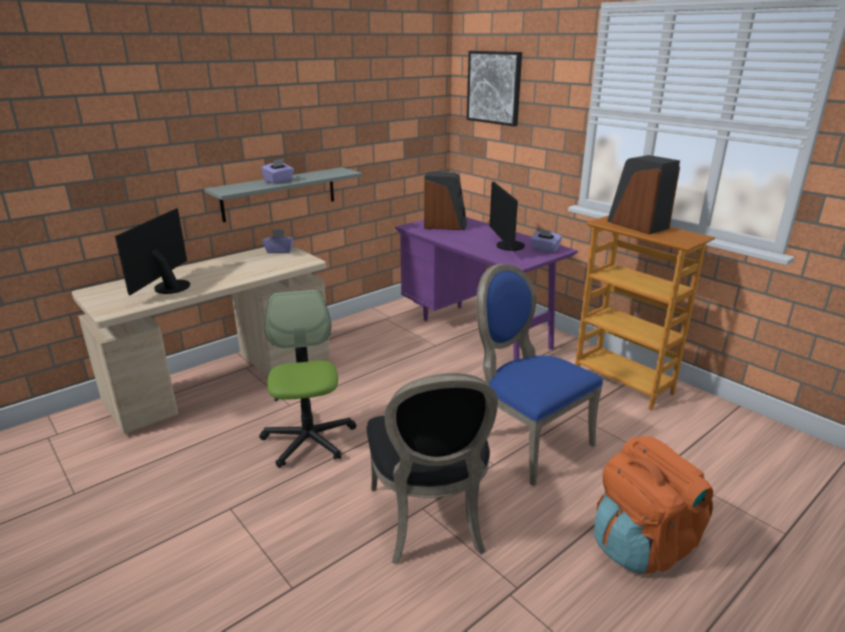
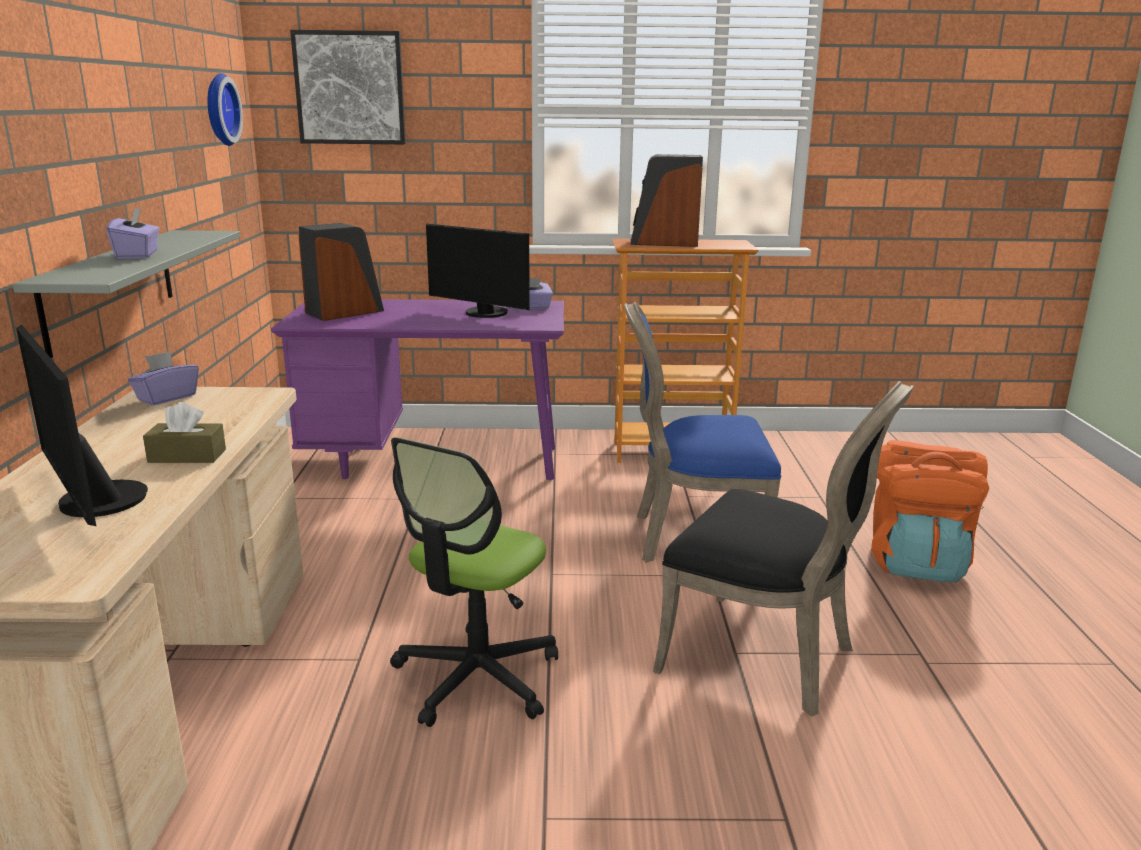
camera: 50 degrees left, 5 degrees down
(226, 280) = (187, 456): none -> brown tissue box
(309, 440) = (476, 677): office chair -> office chair turned 90 degrees counterclockwise
(408, 100) = (218, 109): none -> wall clock

